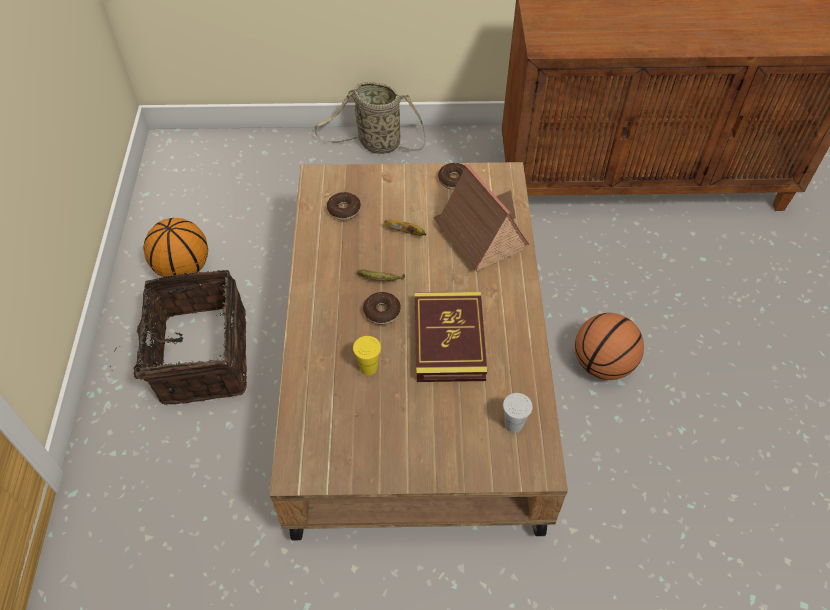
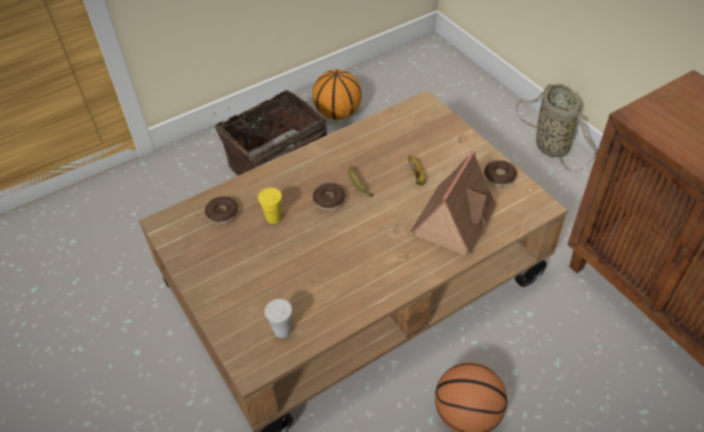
camera: 60 degrees right, 5 degrees down
(344, 210) = (406, 132): donut -> donut (222, 214)
(449, 340) = (333, 251): book -> none

